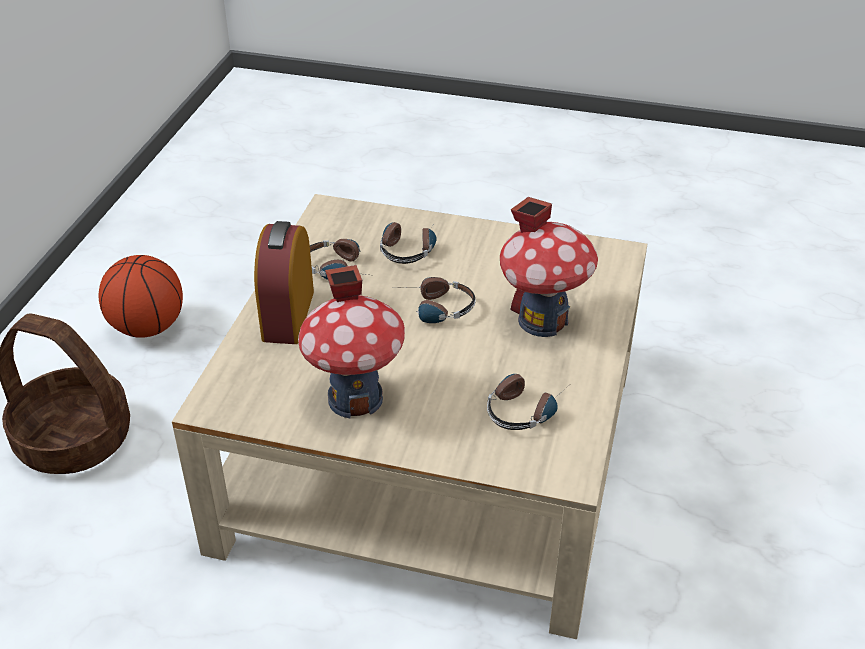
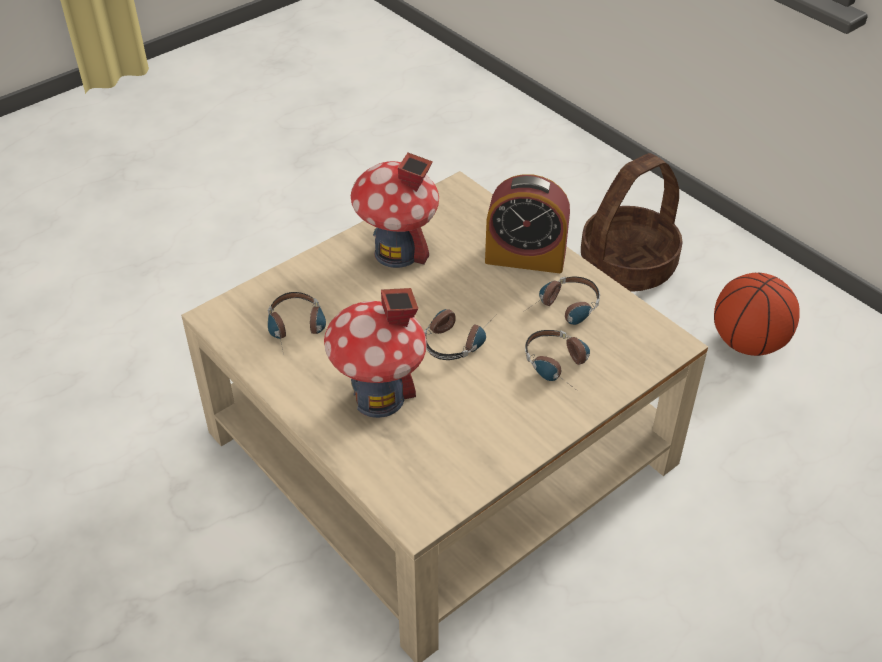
camera: 125 degrees right, 5 degrees up
(288, 315) = (525, 257): alarm clock -> alarm clock turned 150 degrees clockwise

